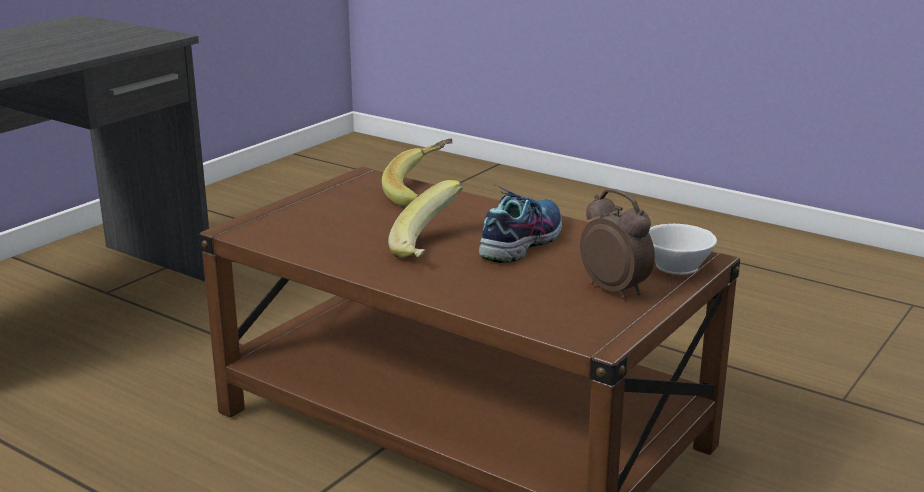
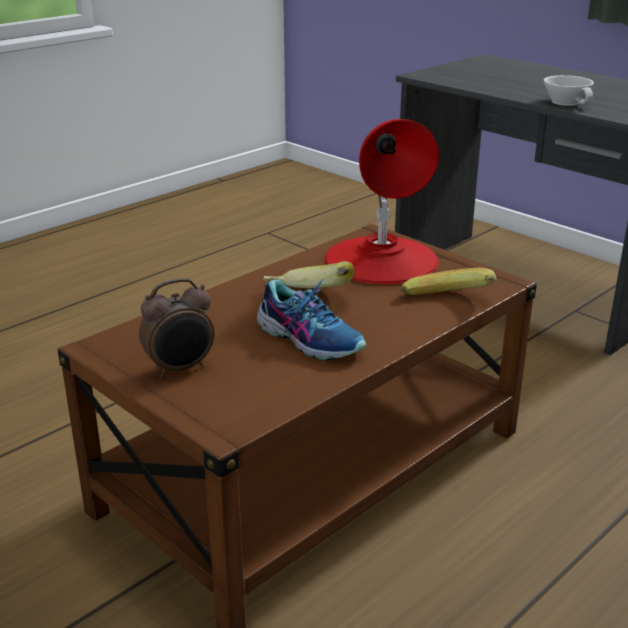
camera: 100 degrees right, 5 degrees up
(319, 221) = (382, 259): none -> red table lamp
(676, 264) = (216, 411): white cup -> white cup (568, 102)

